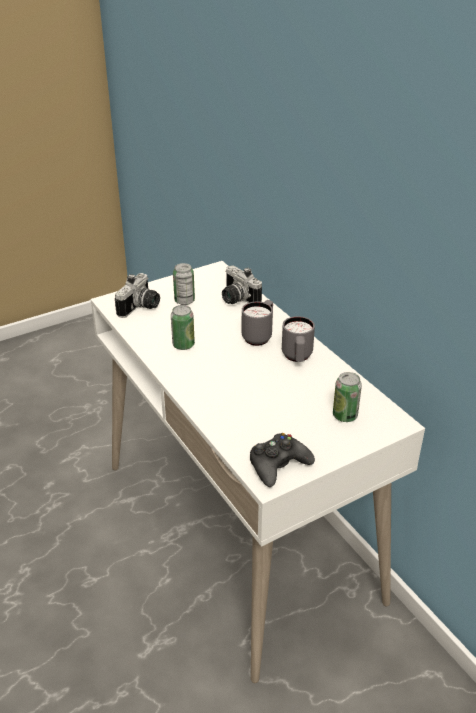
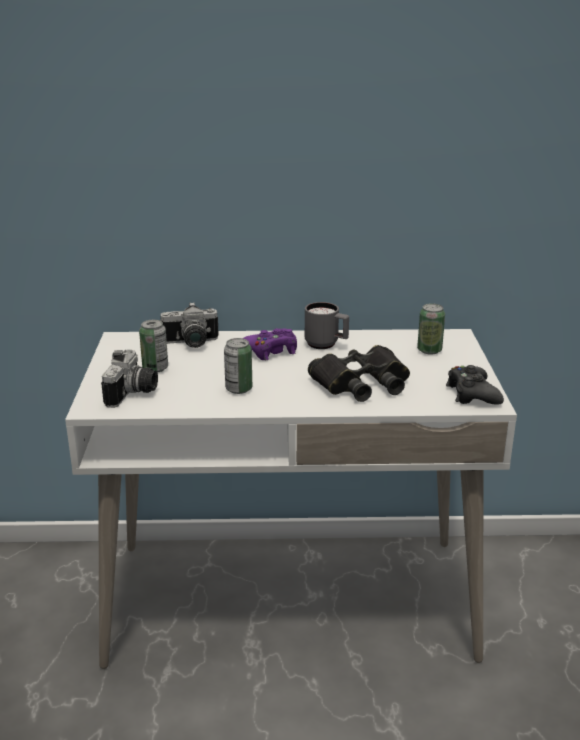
camera: 60 degrees left, 10 degrees down
(141, 308) = (134, 393): camera -> camera turned 45 degrees clockwise
(244, 398) = (362, 383): none -> black binoculars
(259, 336) = (271, 351): grey mug -> purple game controller

